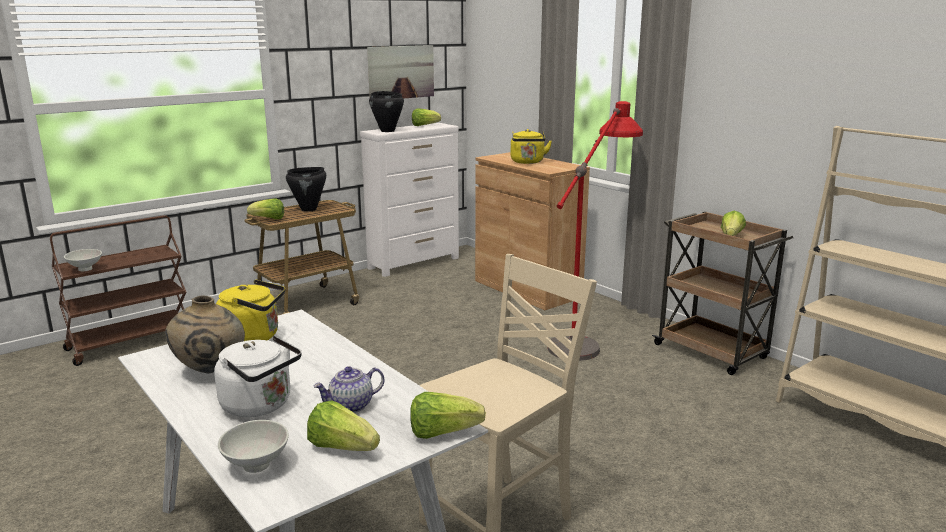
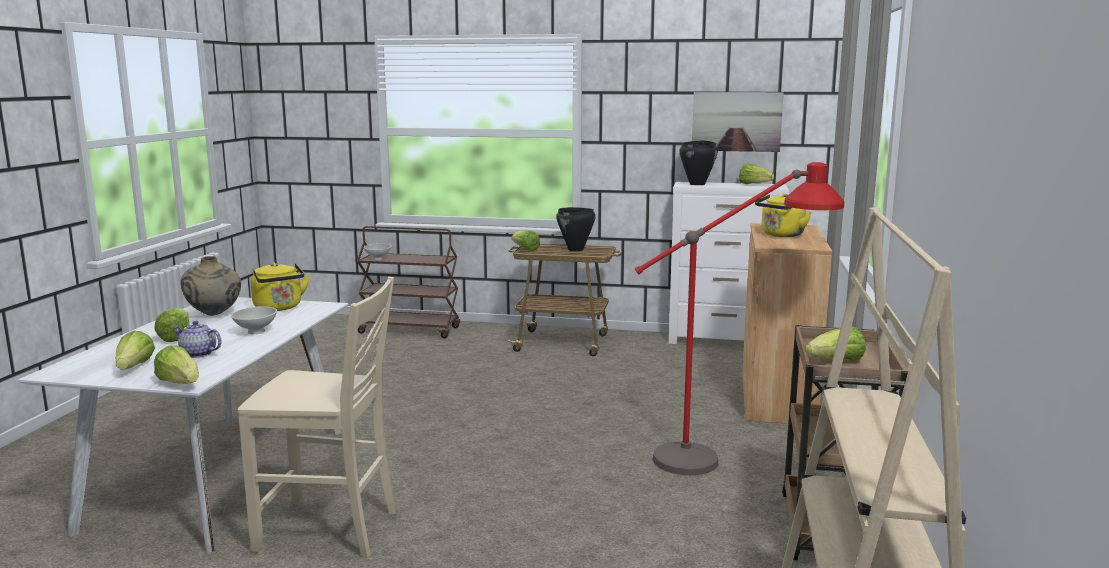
camera: 50 degrees right, 5 degrees down
(258, 465) = (95, 358): white bowl -> white bowl (256, 332)
(260, 406) = (176, 337): white kettle -> lettuce

